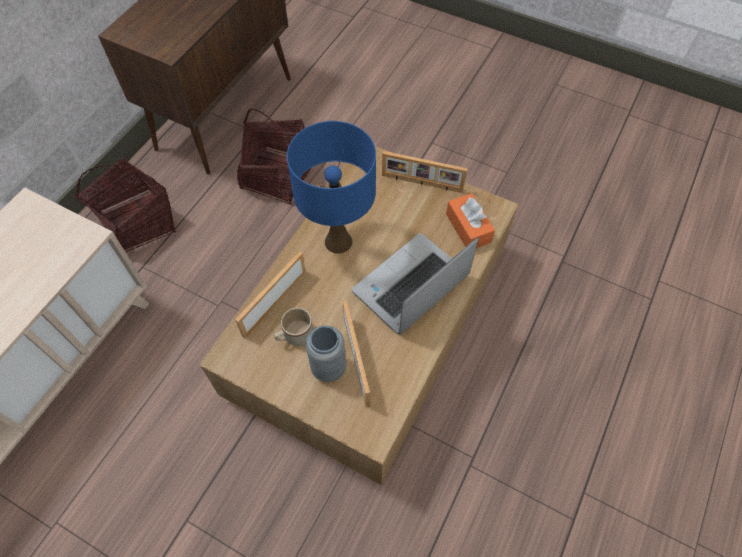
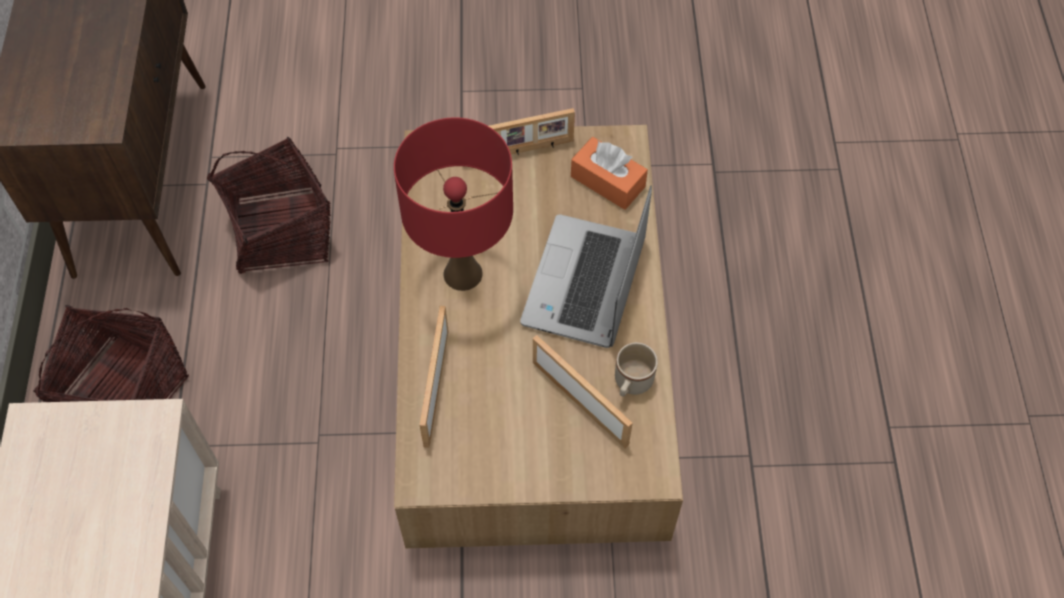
camera: 30 degrees left, 0 degrees up
(294, 336) = (487, 413): beige mug -> beige mug (631, 384)
(328, 368) = (553, 428): grey vase -> none
(339, 241) = (463, 273): blue table lamp -> red table lamp

